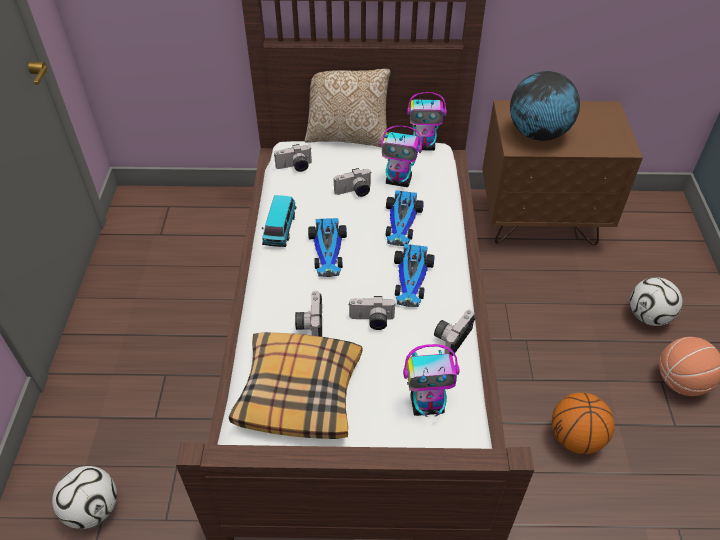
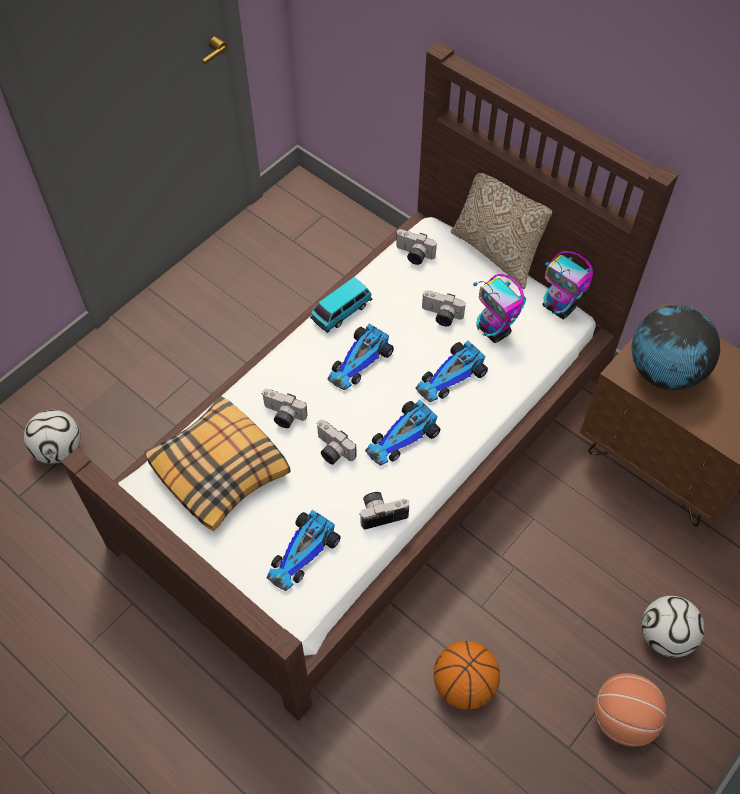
camera: 40 degrees right, 10 degrees up
(309, 322) = (282, 416): camera -> camera turned 105 degrees counterclockwise
(427, 405) = (303, 553): toy robot -> toy car

